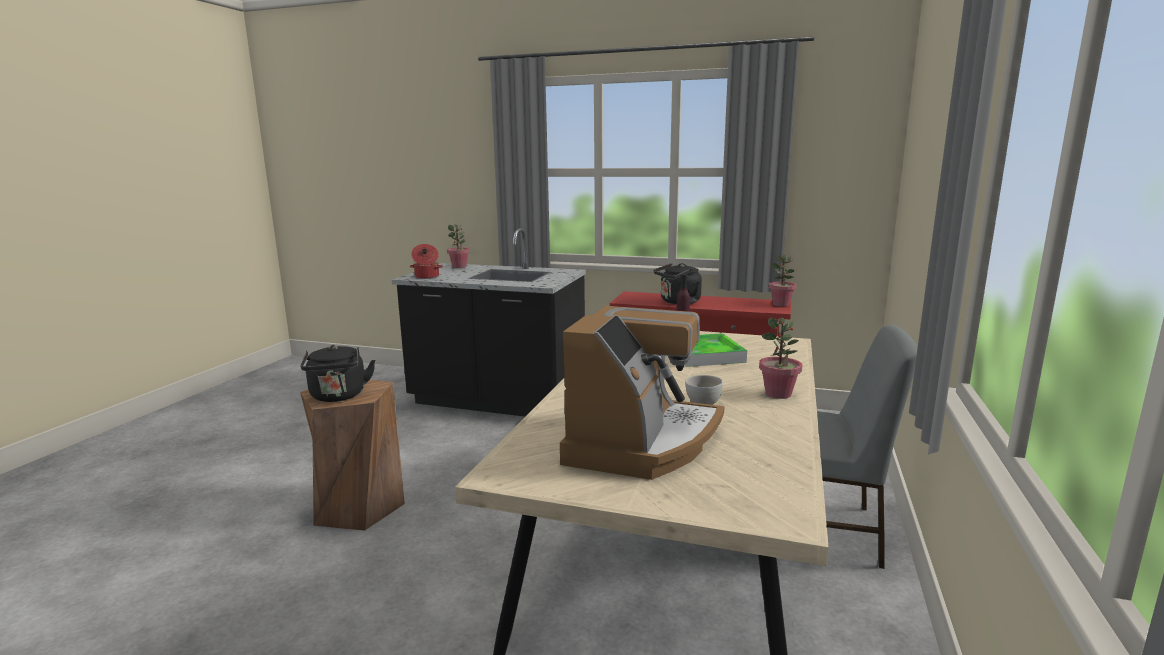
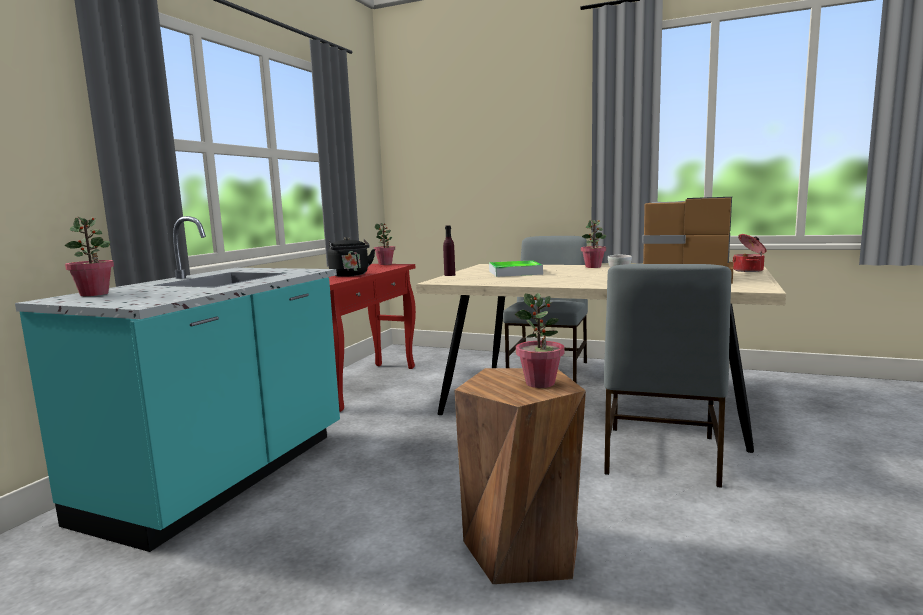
camera: 85 degrees left, 5 degrees down
(338, 396) = (540, 383): black kettle -> potted plant
(426, 277) = (160, 298): cooking pot -> cooking pot (749, 270)
(495, 594) = (659, 456): none -> grey chair
(498, 401) = (222, 477): black counter -> turquoise counter

